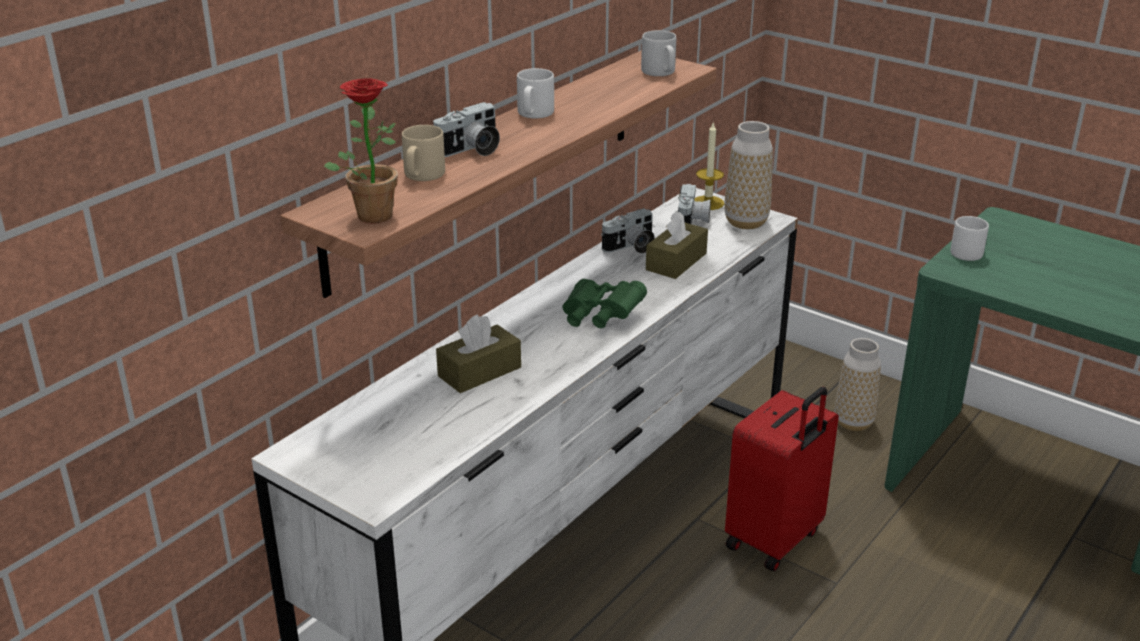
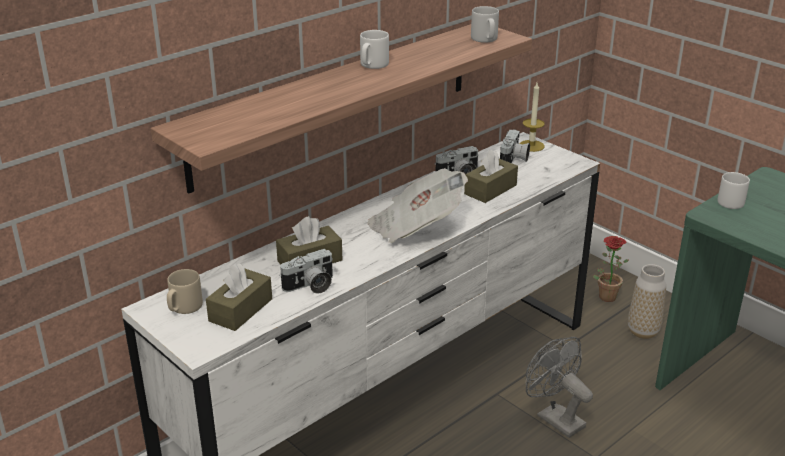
camera: 10 degrees right, 0 degrees up
(372, 212) = (217, 131): potted plant -> potted plant (605, 295)
(412, 443) = (240, 310): none -> brown tissue box
(422, 175) = (267, 106): beige mug -> beige mug (184, 307)
(471, 150) = (312, 90): camera -> camera (310, 286)
(599, 317) = (415, 227): green binoculars -> newspaper
(746, 222) = (556, 163): vase -> none
(775, 540) = (554, 418): red suitcase -> grey fan

